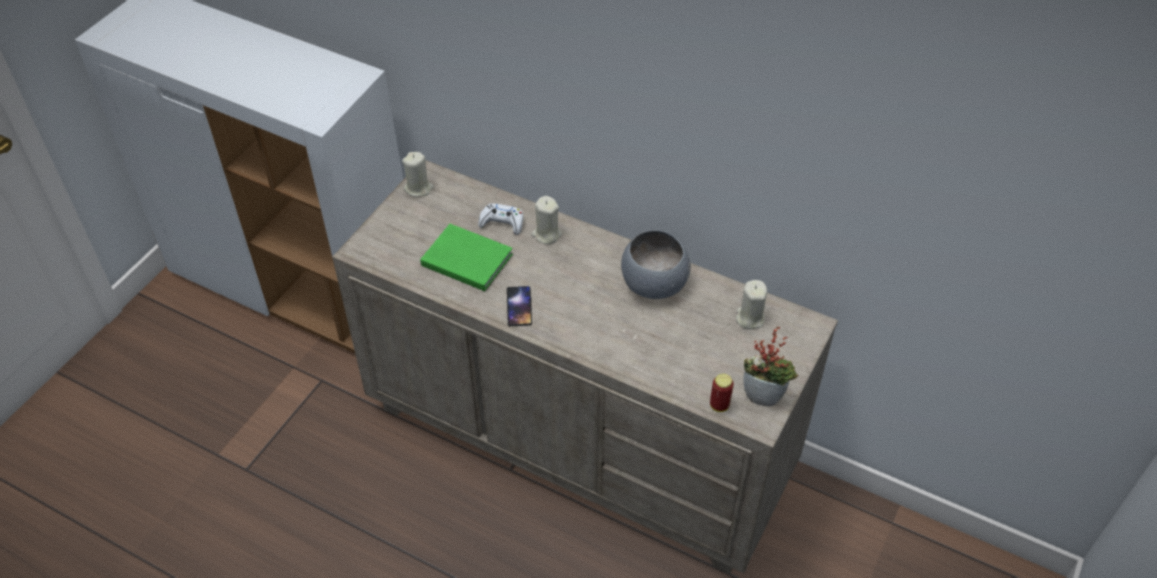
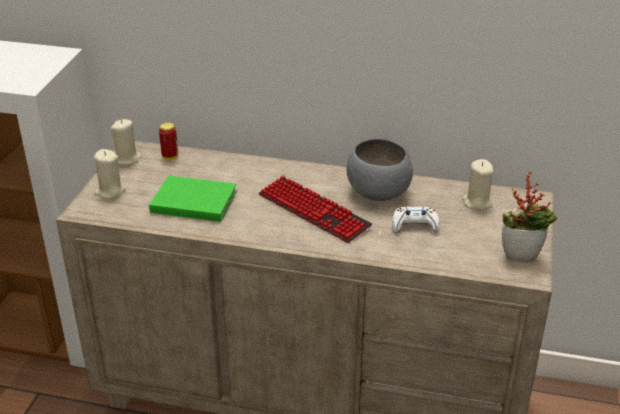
camera: 15 degrees left, 15 degrees down
(502, 223) = (217, 171): white game controller -> white game controller (414, 225)
(519, 306) = (259, 227): phone -> none
(546, 234) = (263, 173): beige candle -> beige candle (110, 192)
(579, 296) = (313, 211): none -> keyboard
(719, 405) = (485, 269): can -> can (170, 157)

